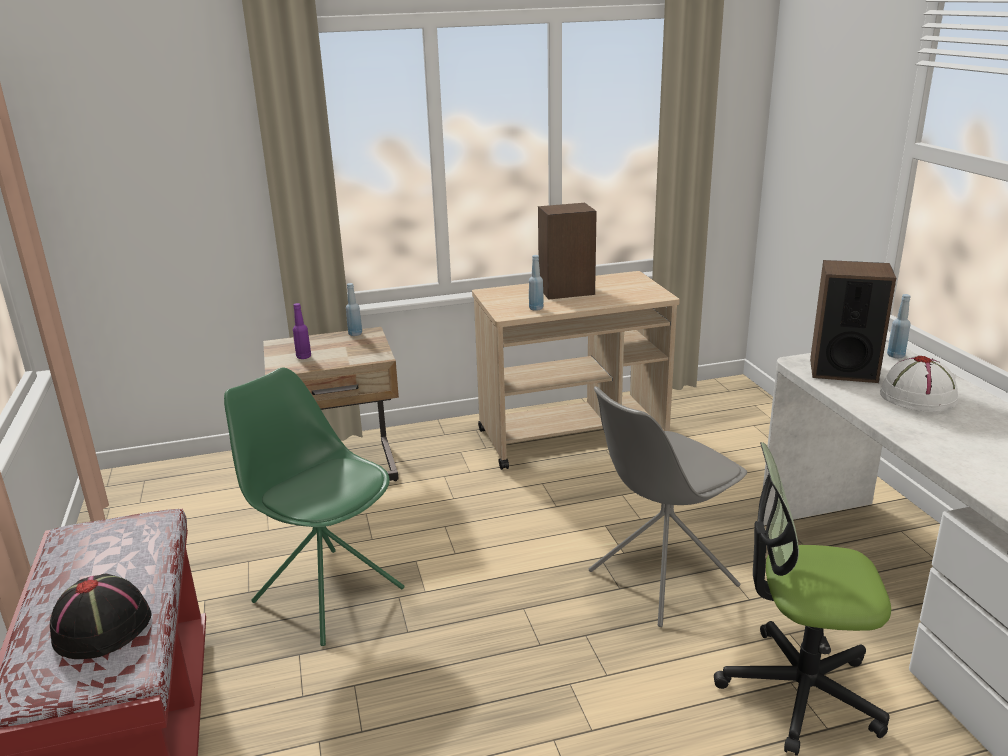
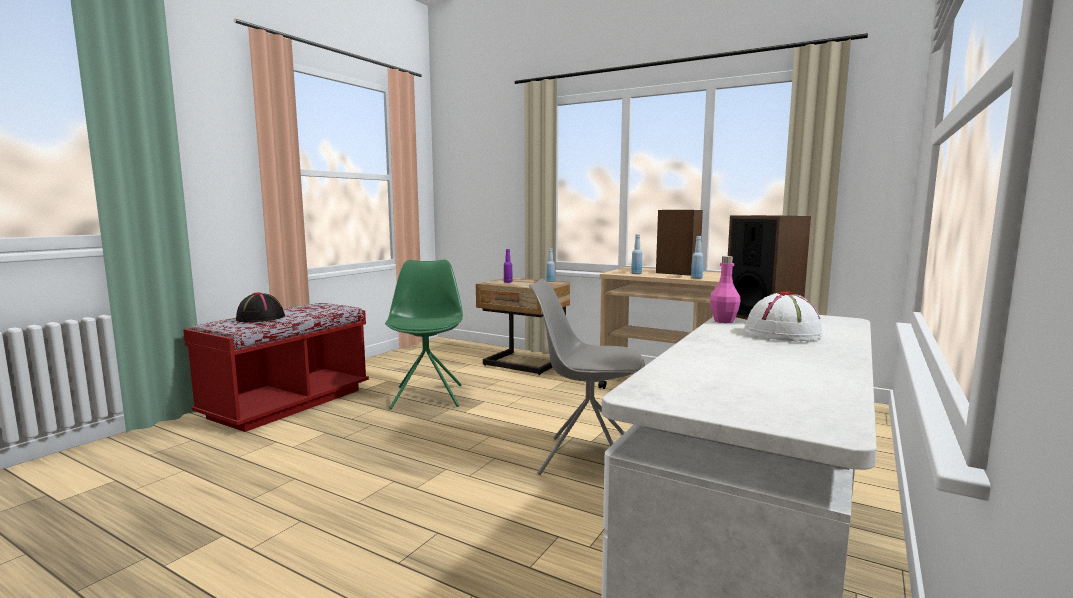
camera: 45 degrees right, 15 degrees down
(799, 690) = (554, 542): office chair -> none
(842, 392) = (723, 321): none -> pink bottle
(896, 355) = (841, 322): blue bottle -> blue bottle (696, 278)

